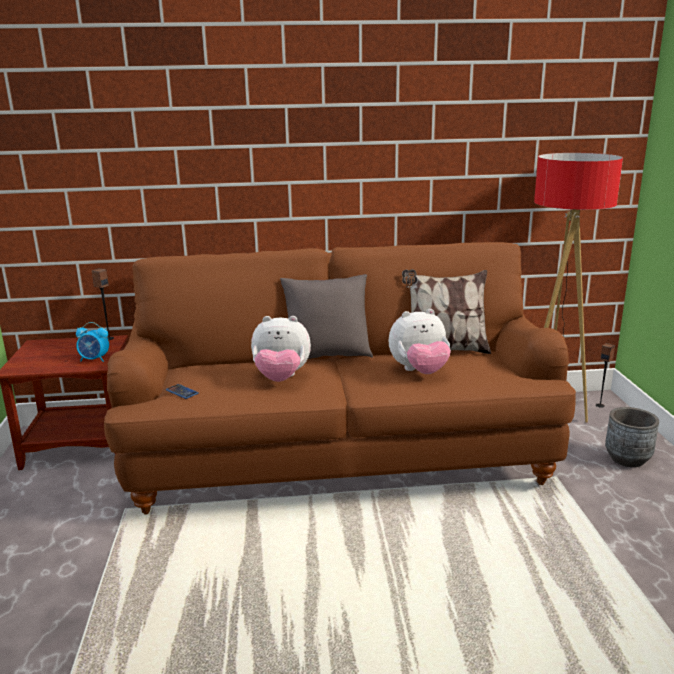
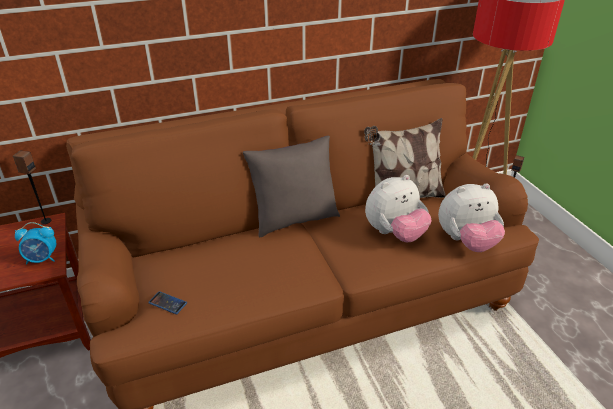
camera: 15 degrees left, 15 degrees up
(281, 378) = (264, 263): plush toy -> plush toy (466, 242)
(627, 459) = (549, 265): grey planter -> none

